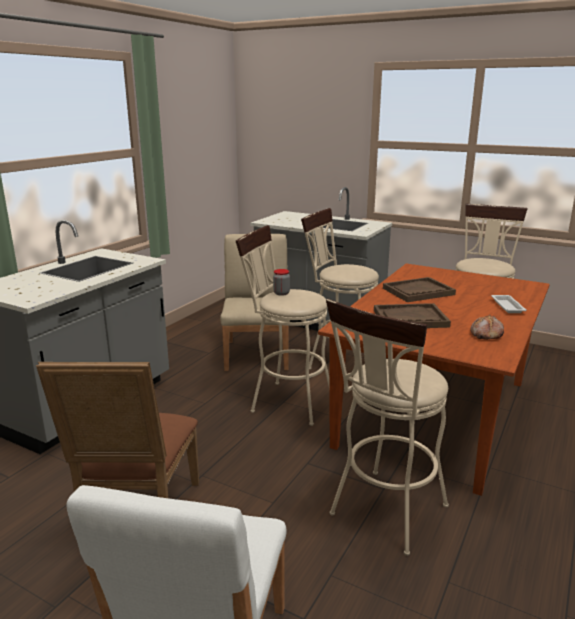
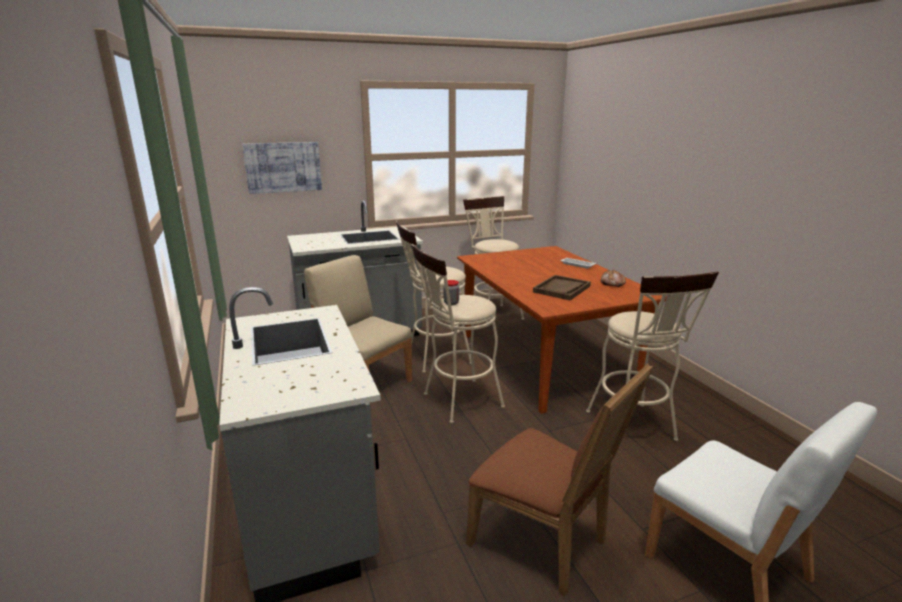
camera: 50 degrees left, 0 degrees up
(297, 147) = (283, 167): none -> picture
(418, 291) = (518, 271): brown tray -> none

